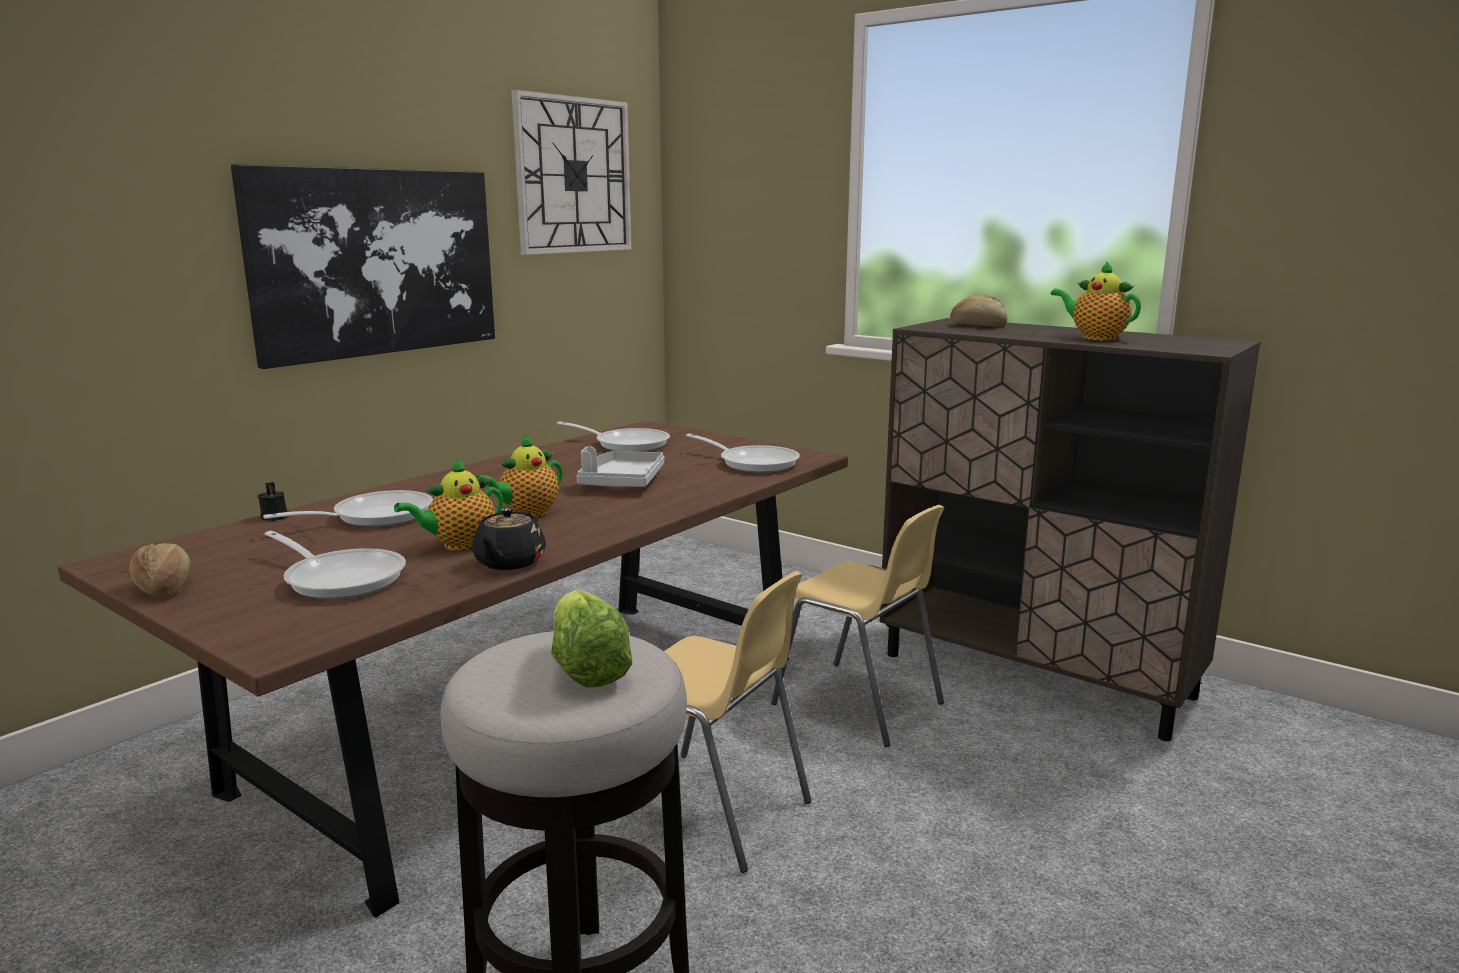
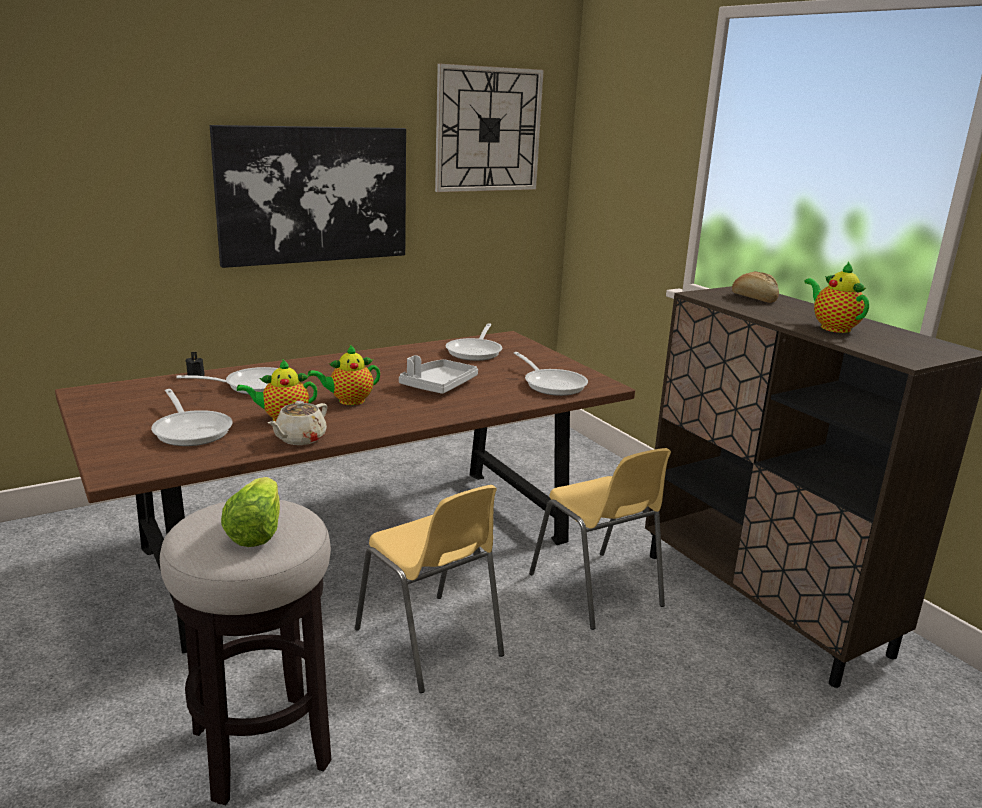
camera: 20 degrees right, 5 degrees up
(164, 587) = (93, 417): bread -> none
(509, 562) = (299, 439): black teapot -> beige teapot
(626, 444) = (475, 351): frying pan -> frying pan turned 60 degrees clockwise

